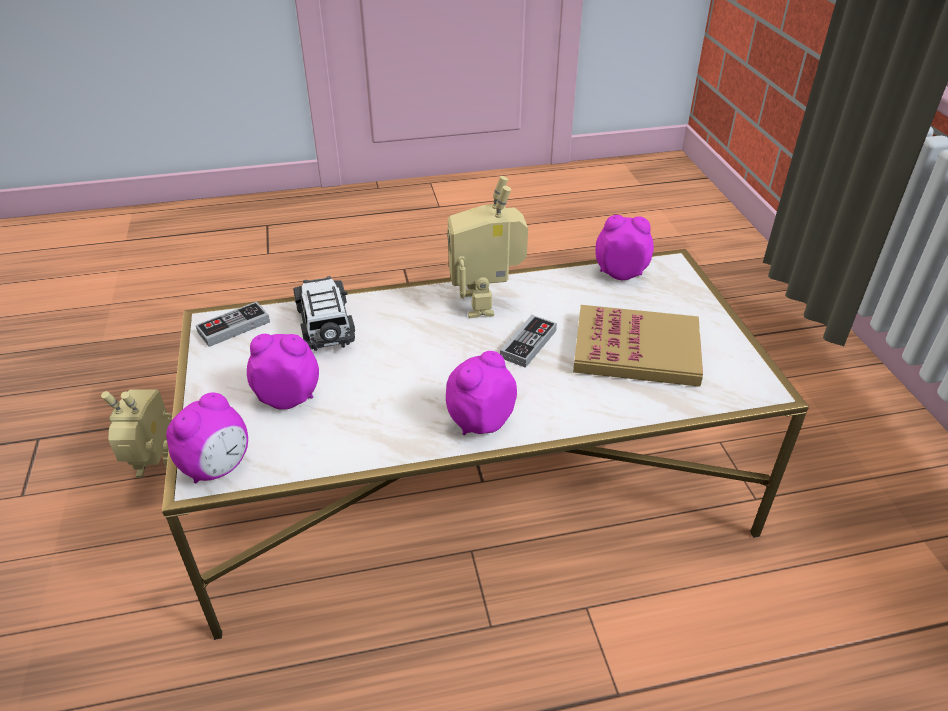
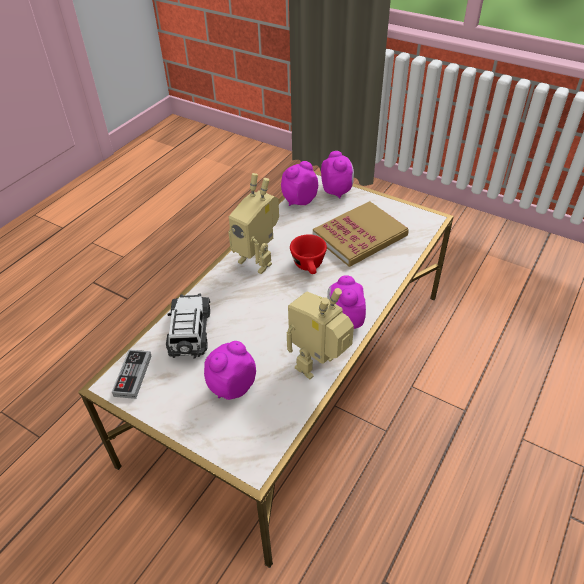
camera: 45 degrees left, 5 degrees up
(157, 474) = (102, 524): toy robot -> toy robot (319, 367)
(218, 467) = (254, 453): alarm clock -> alarm clock (337, 191)
(326, 326) = (190, 333): toy car -> toy car turned 60 degrees clockwise
(528, 344) = (309, 267): game controller -> red cup

